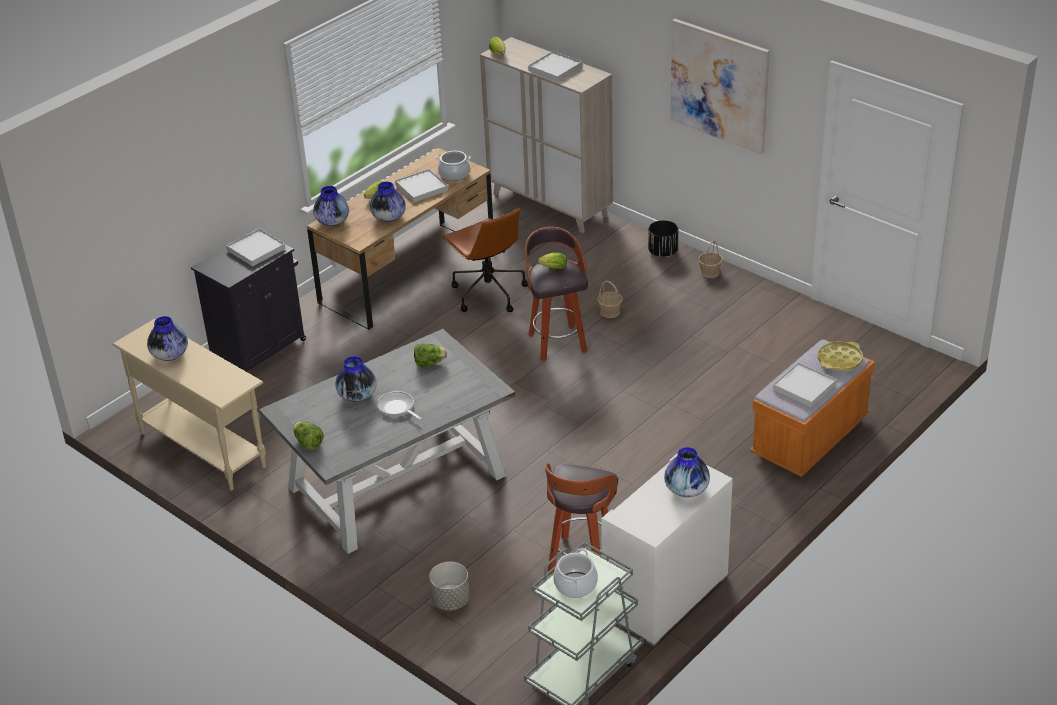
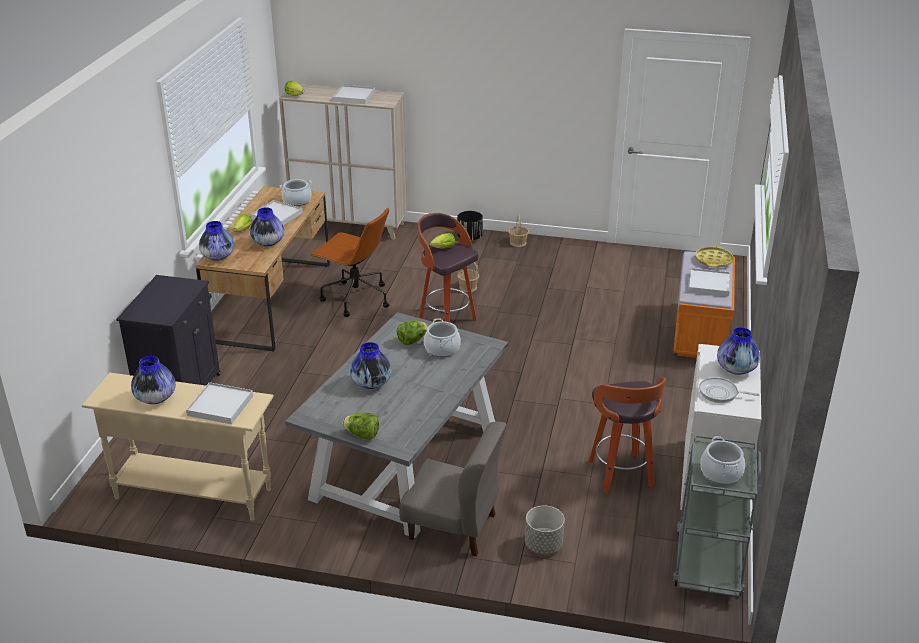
camera: 30 degrees left, 5 degrees down
(256, 250) = (172, 290): white tray -> white tray (220, 406)
(388, 555) = (453, 527): none -> grey chair
(397, 408) = (418, 382): frying pan -> frying pan (720, 393)
(448, 380) = (442, 348): none -> cooking pot
(719, 85) = (514, 77): picture -> none

